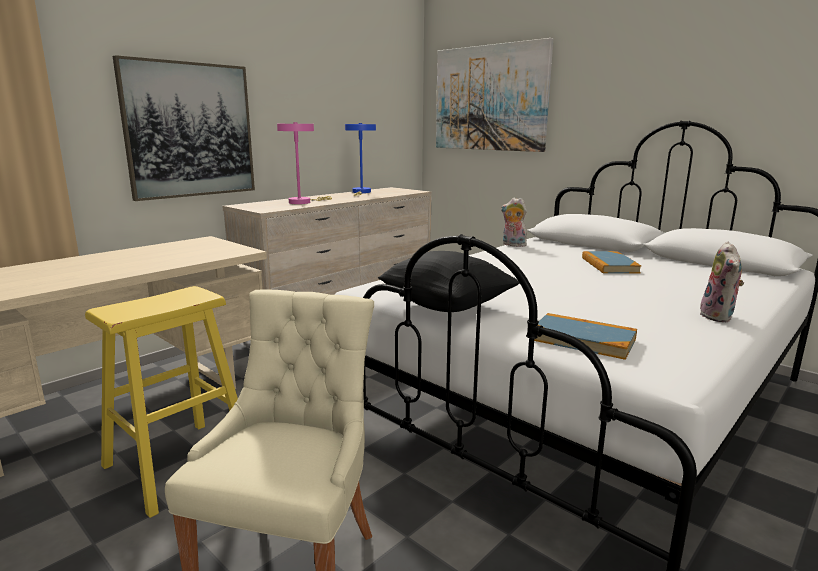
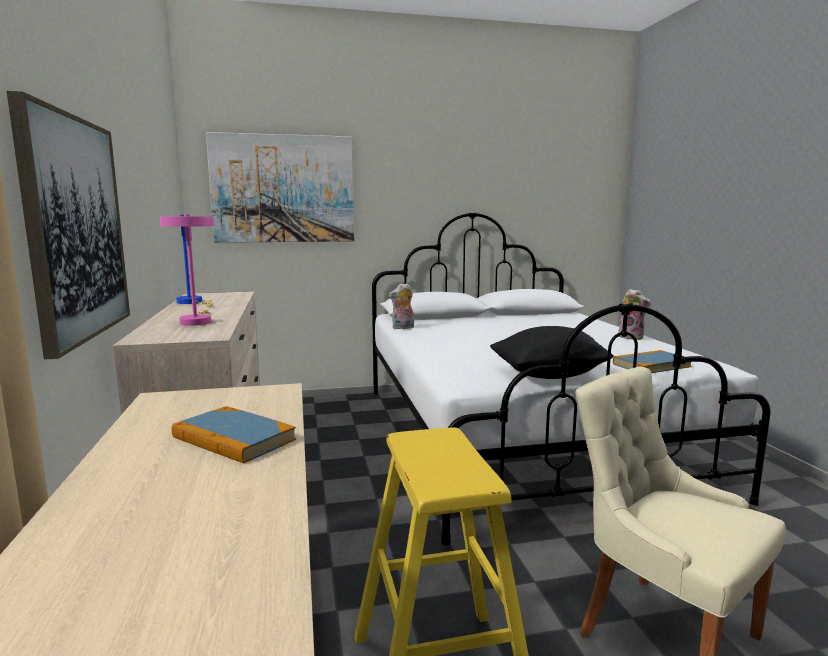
camera: 55 degrees left, 5 degrees down
(609, 265) = (501, 326): book -> book (233, 439)

